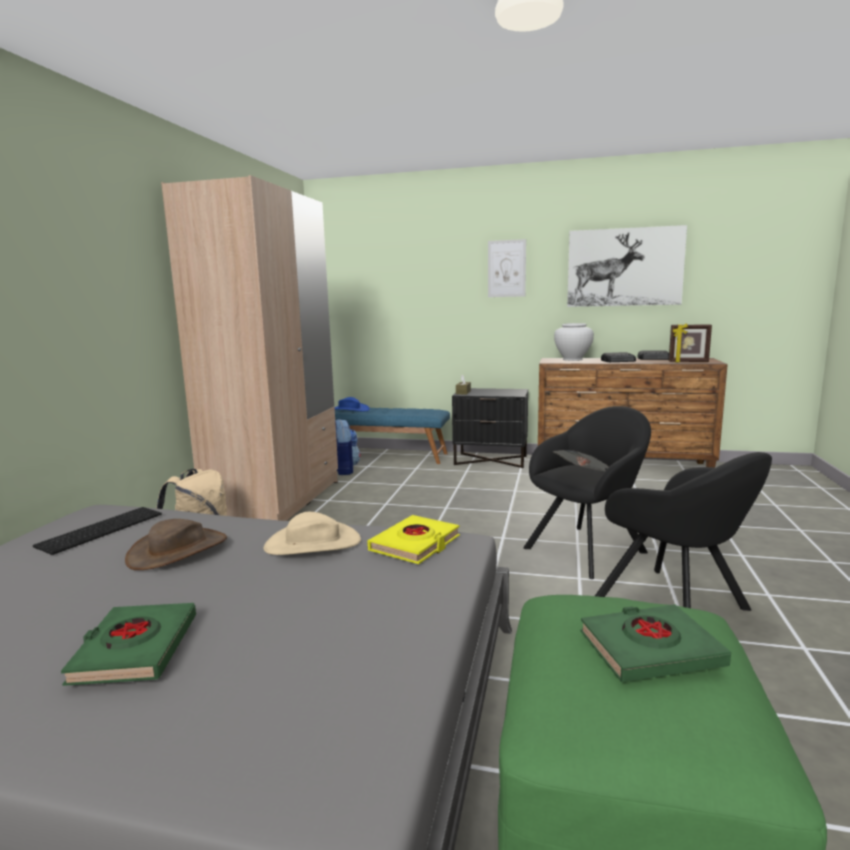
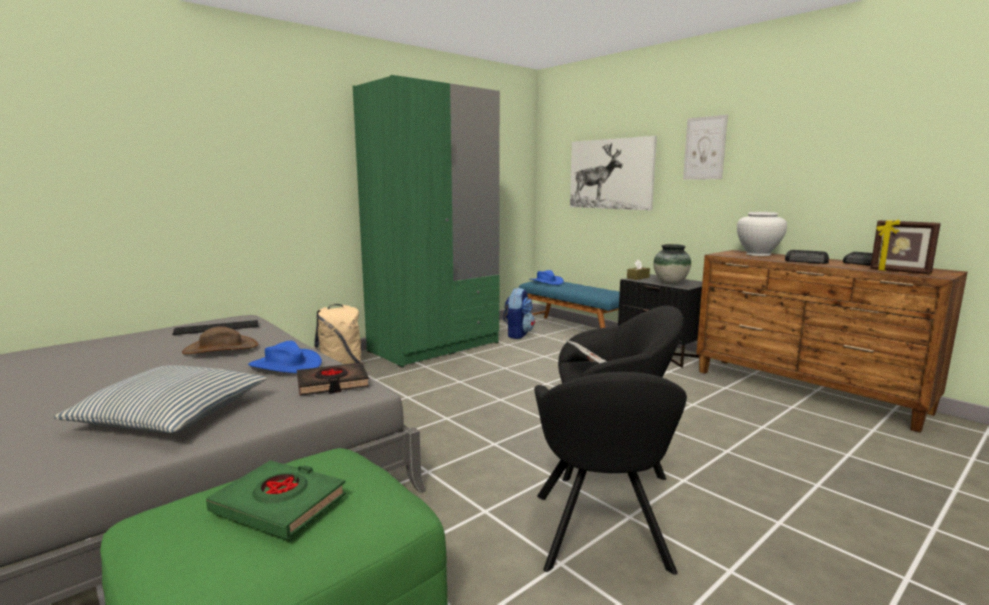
camera: 35 degrees right, 0 degrees up
(135, 650) = (94, 390): green book -> none
(276, 501) = (434, 347): beige wardrobe -> green wardrobe
(312, 544) = (285, 365): beige hat -> blue hat
(328, 631) = (172, 415): none -> pillow
(415, 544) = (332, 384): yellow book -> black book
(499, 393) = (671, 283): none -> vase
(624, 267) = (845, 145): picture -> picture (611, 174)

